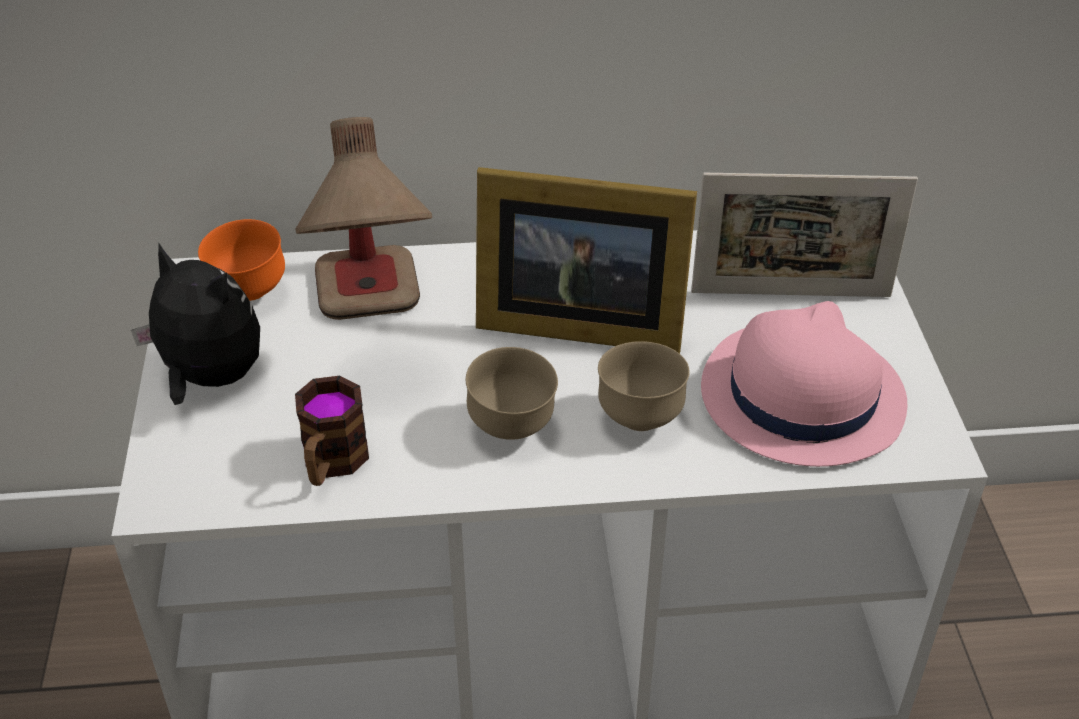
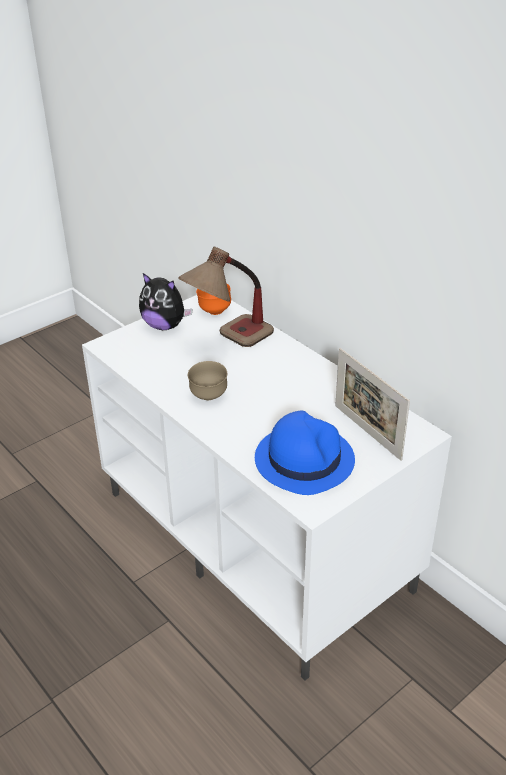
camera: 55 degrees right, 5 degrees down
(209, 379) = (165, 326): plush toy -> plush toy turned 120 degrees clockwise
(331, 464) = (151, 368): mug -> none
(574, 321) = (282, 385): picture frame -> none
(640, 418) = (246, 423): brown bowl -> none
(800, 396) = (304, 459): pink hat -> blue hat

